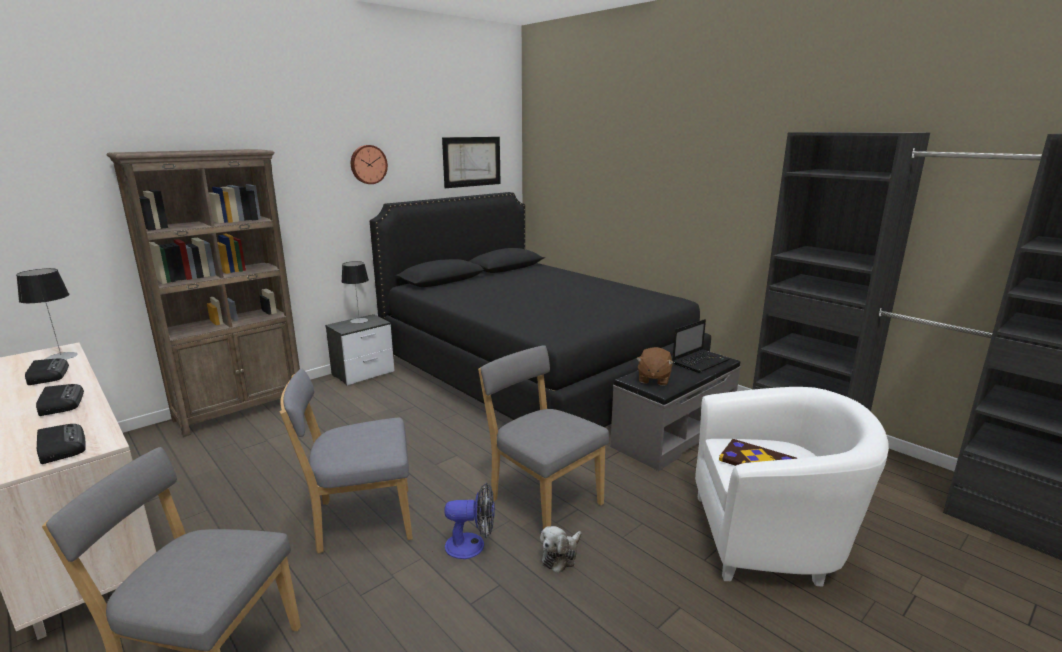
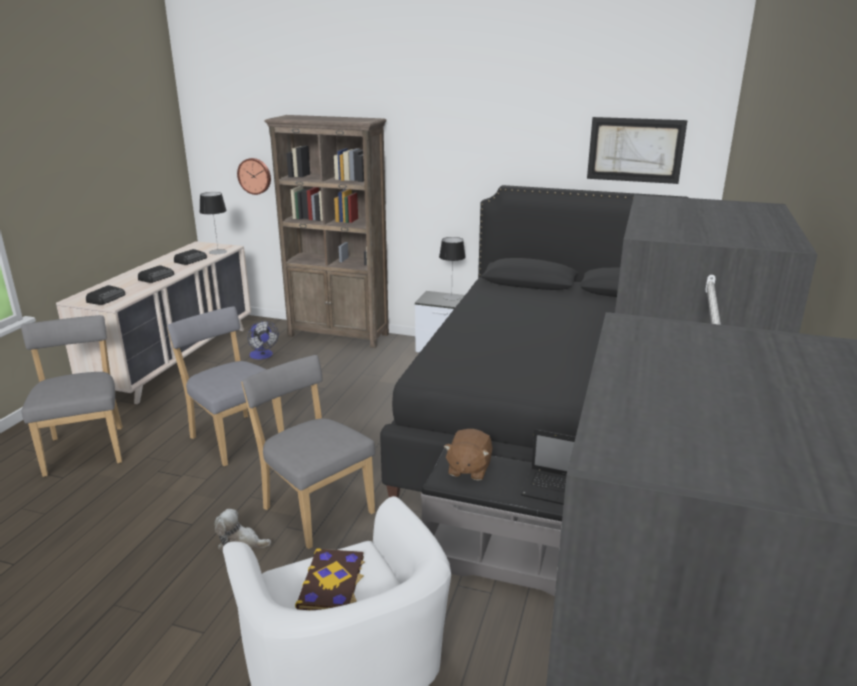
camera: 60 degrees right, 5 degrees up
(368, 164) = (492, 141): wall clock -> wall clock (255, 176)
(472, 545) = (231, 495): fan -> fan (262, 356)
(542, 500) = (315, 508): grey chair -> grey chair turned 60 degrees counterclockwise
(653, 379) = (468, 469): brown plush toy -> brown plush toy turned 60 degrees counterclockwise

